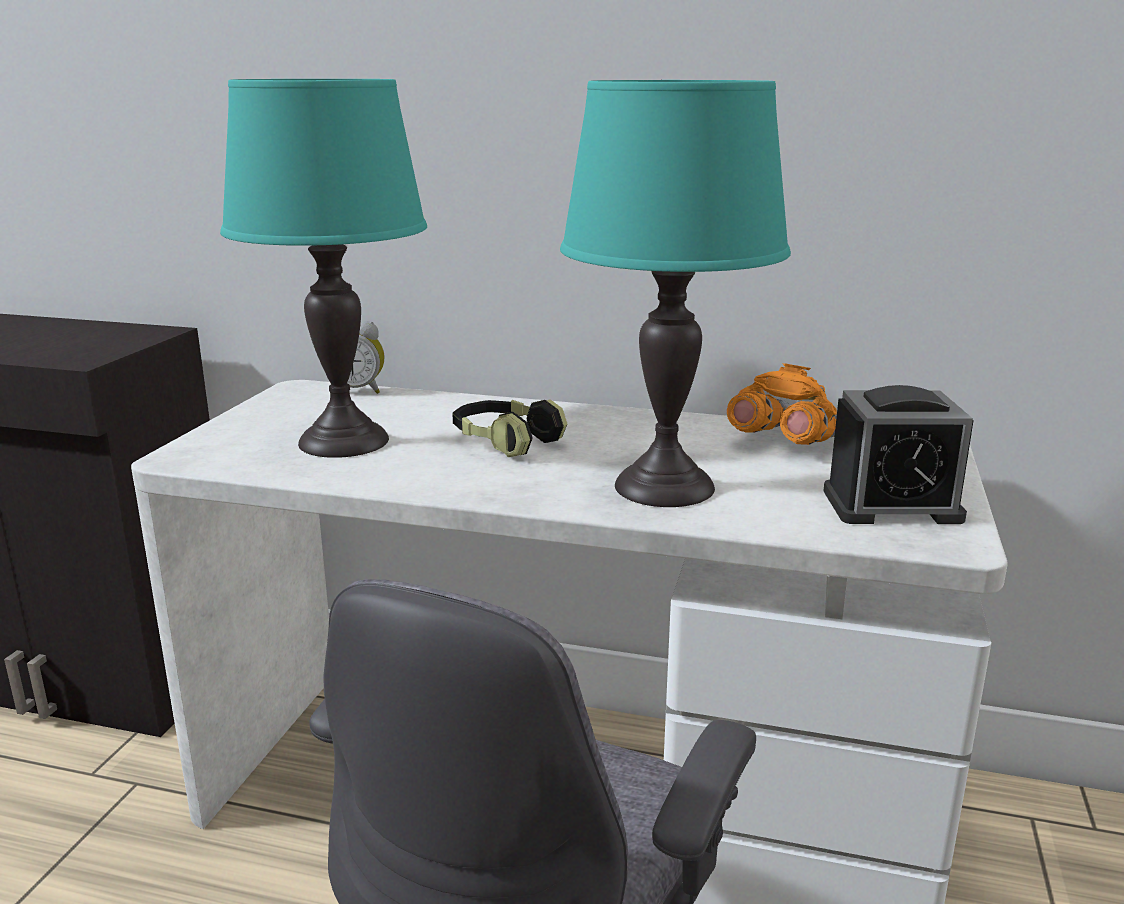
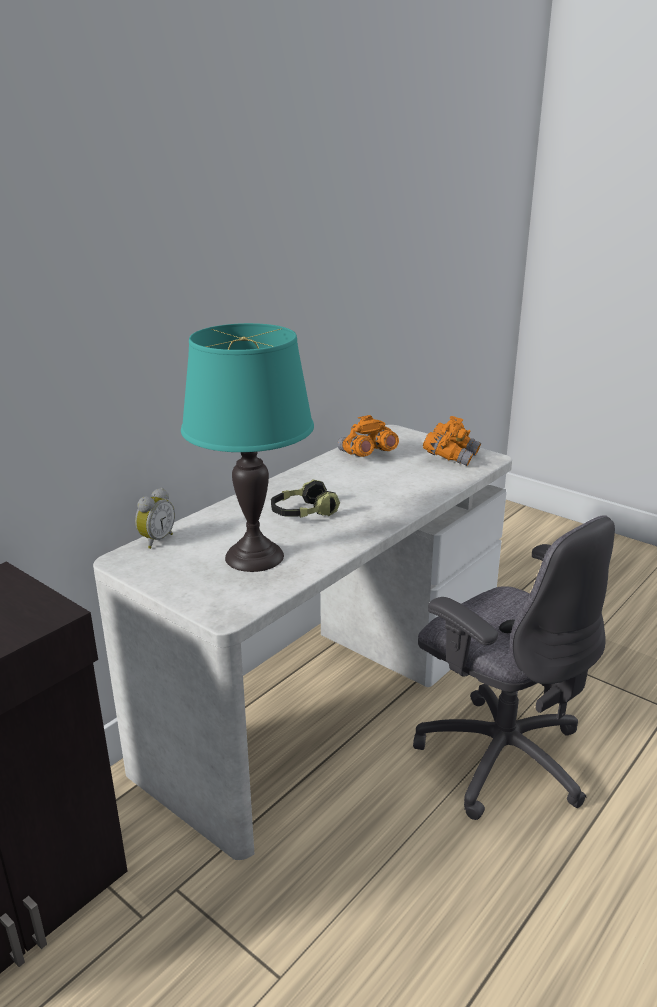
camera: 65 degrees left, 5 degrees up
(665, 487) = (397, 491): turquoise table lamp -> none
(891, 505) = (451, 456): alarm clock -> orange binoculars

